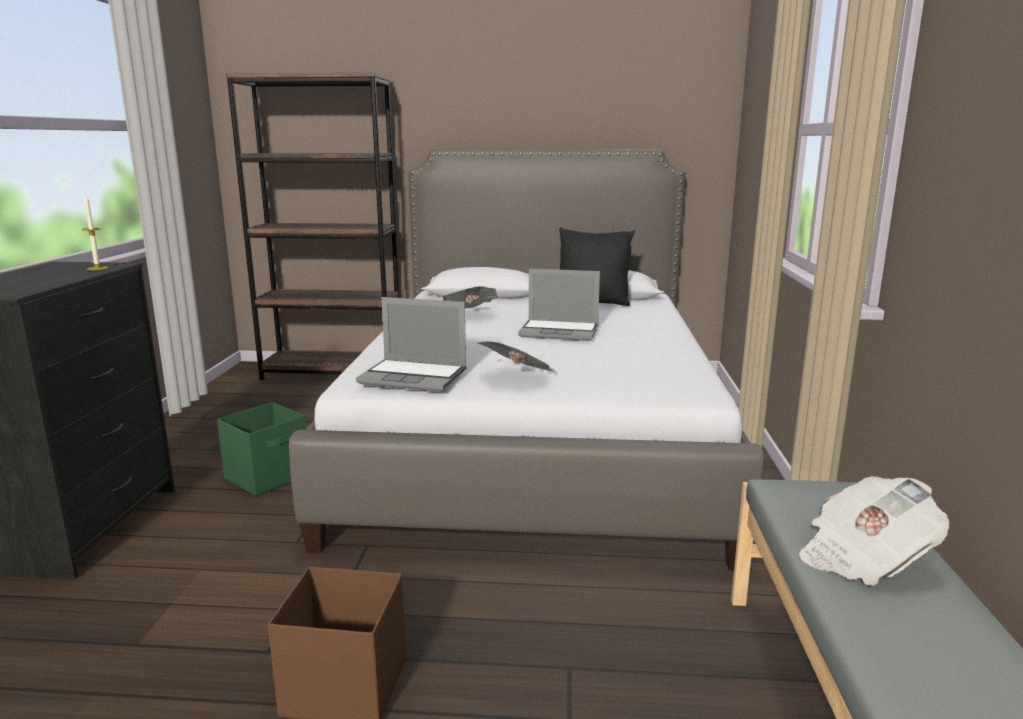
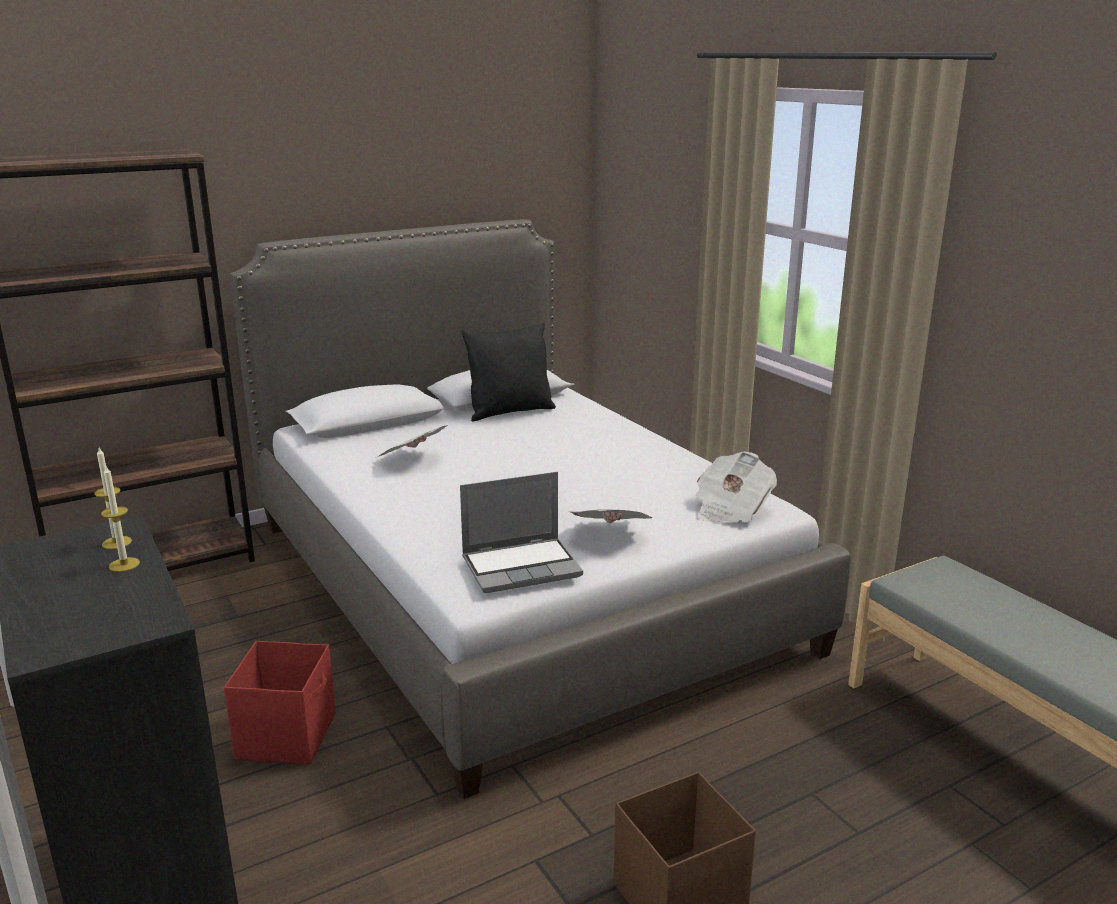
camera: 35 degrees left, 5 degrees up
(73, 275) = (124, 564): none -> candle
(269, 477) = (288, 735): green storage box -> red storage box
(560, 332) = (550, 463): laptop -> none
(863, 558) = (1013, 621): newspaper -> newspaper (730, 509)

